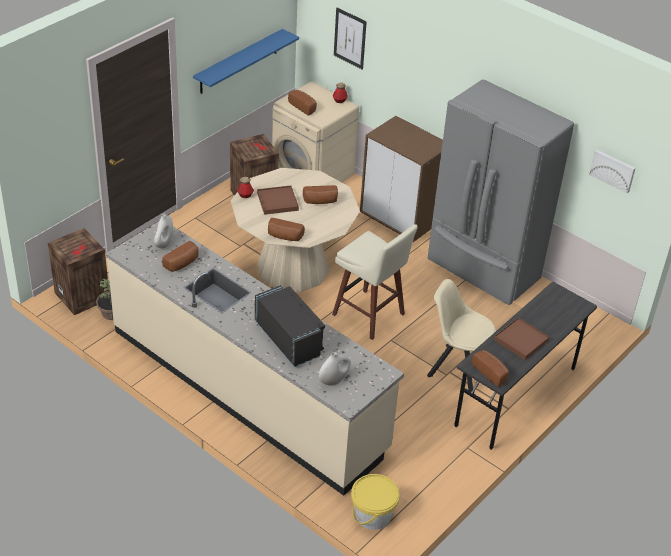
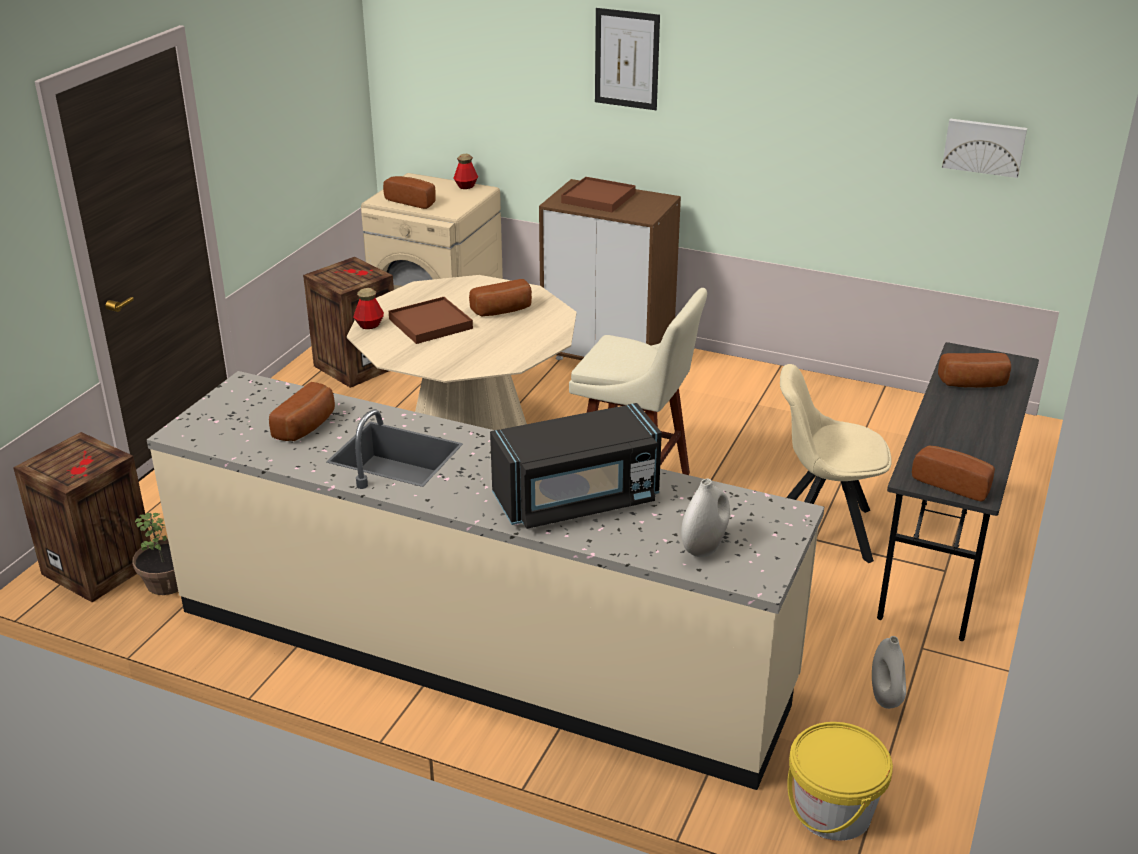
camera: 15 degrees left, 10 degrees down
(164, 244) = (258, 404): white vase -> white vase (886, 697)
(239, 62) = (295, 134): blue shelf -> none
(284, 237) = (468, 366): bread -> bread (974, 384)
(289, 339) = (577, 500): black microwave -> black microwave turned 120 degrees clockwise
(350, 38) = (469, 72): picture -> picture (627, 59)
(481, 270) = (770, 392): grey fridge -> none
(521, 340) = (963, 428): brown tray -> brown tray (598, 198)

